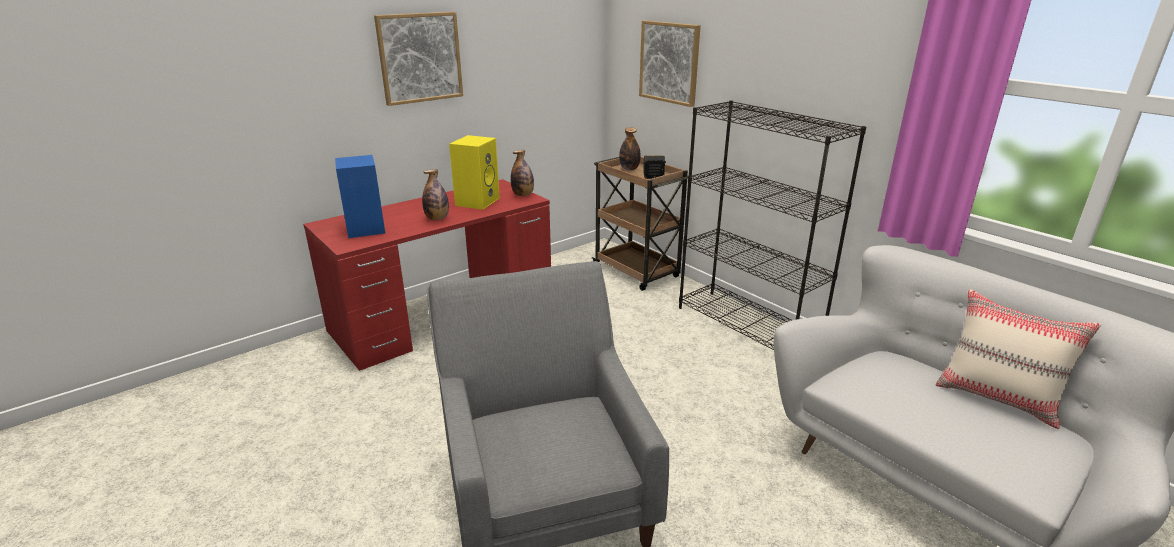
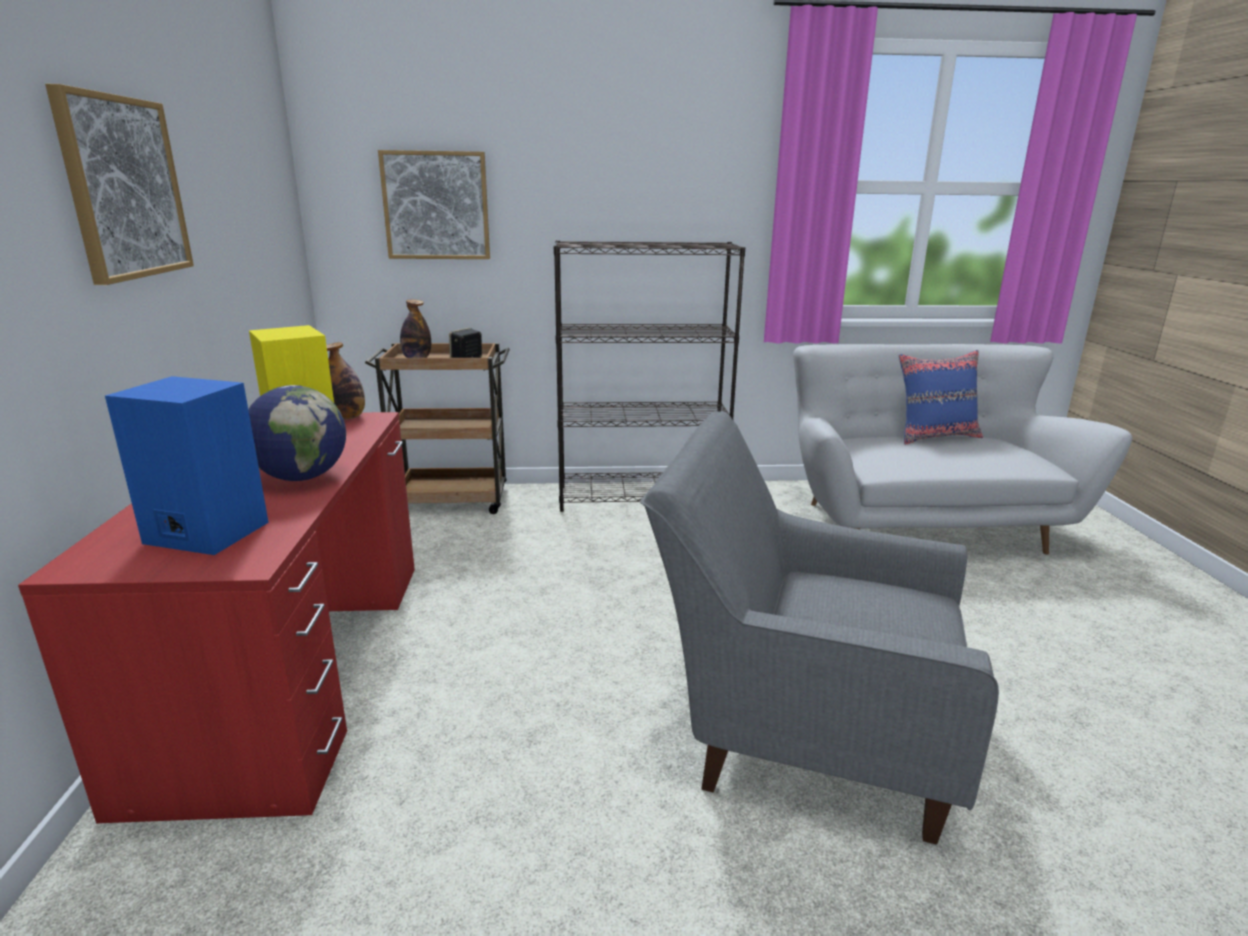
camera: 55 degrees left, 5 degrees down
(437, 218) = (302, 477): bottle -> globe
(998, 398) = (935, 436): beige pillow -> blue pillow

